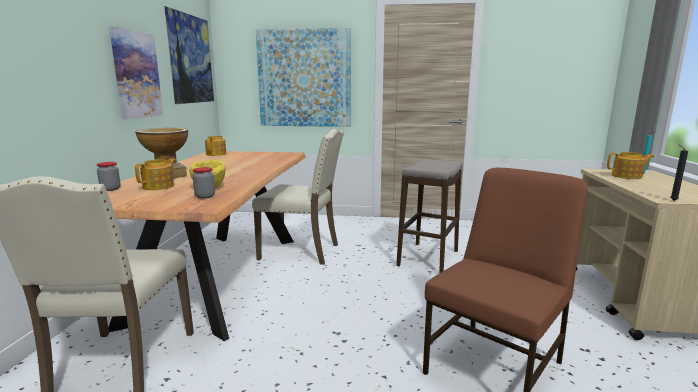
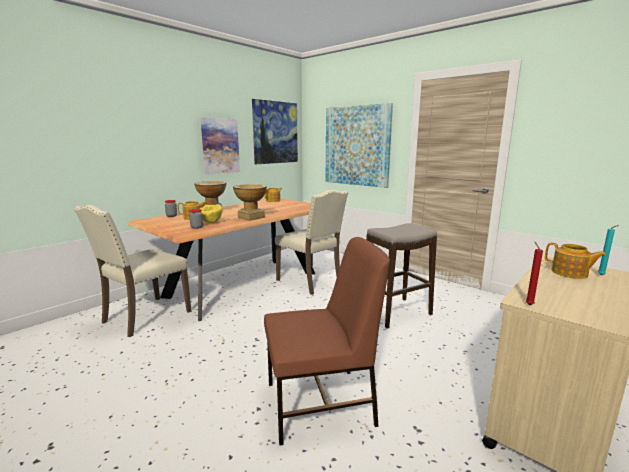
camera: 35 degrees right, 0 degrees up
(247, 175) = (251, 217): none -> vase
(672, 200) = (528, 304): black candle -> red candle

